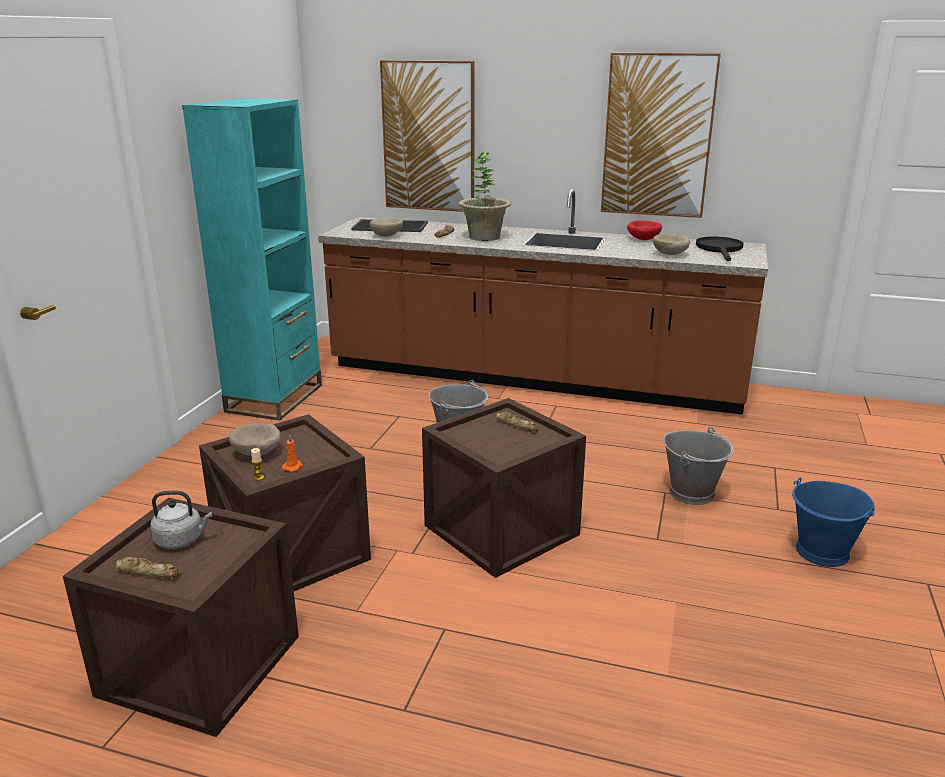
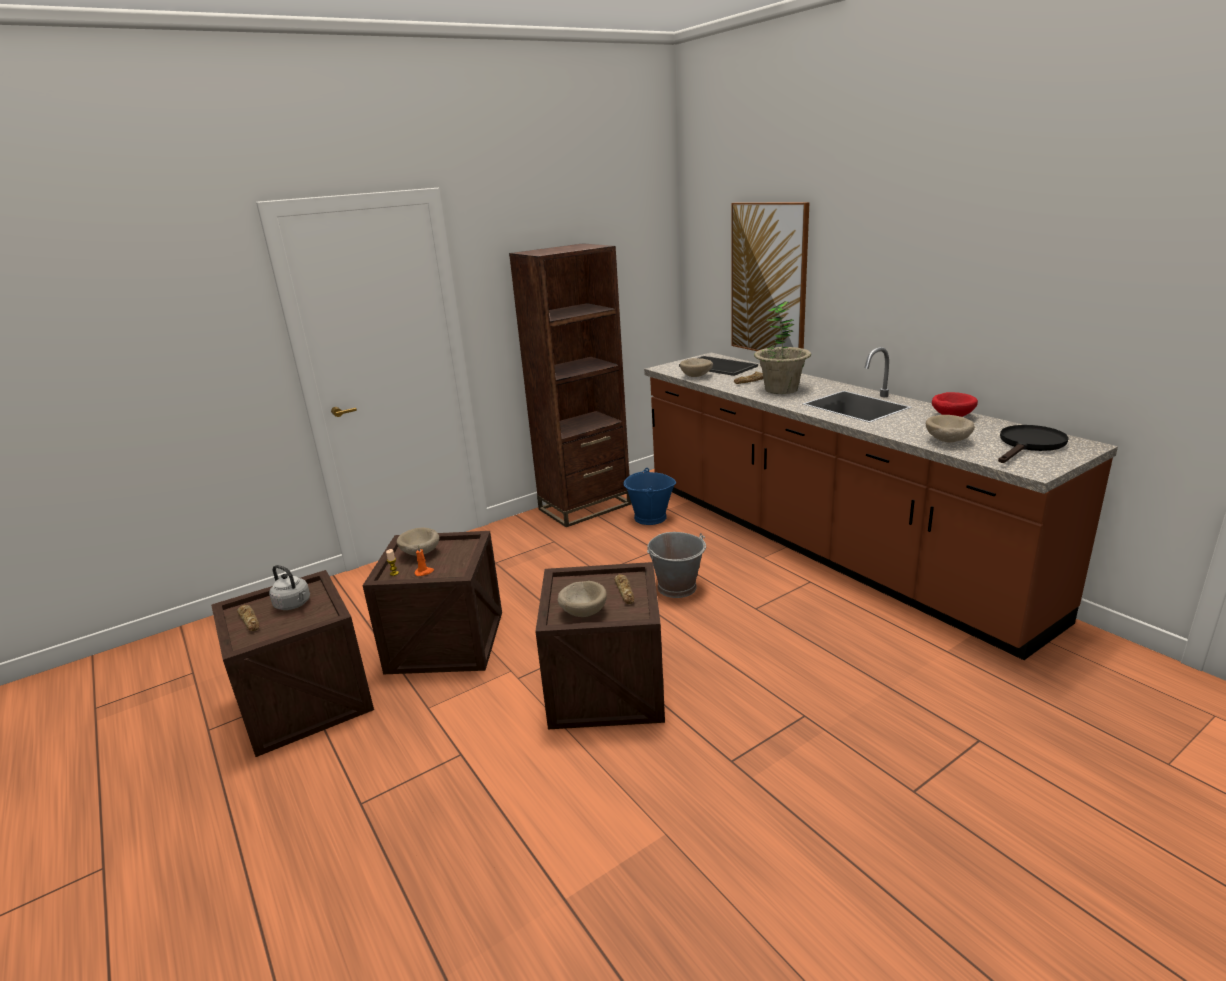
camera: 40 degrees right, 0 degrees up
(275, 398) = (585, 507): turquoise bookcase -> brown bookcase
(506, 448) = (583, 611): none -> beige bowl
(657, 136) = (990, 292): picture -> none
(692, 493) = (834, 728): grey bucket -> none
(822, 552) = (901, 868): blue bucket -> blue bucket (650, 518)

